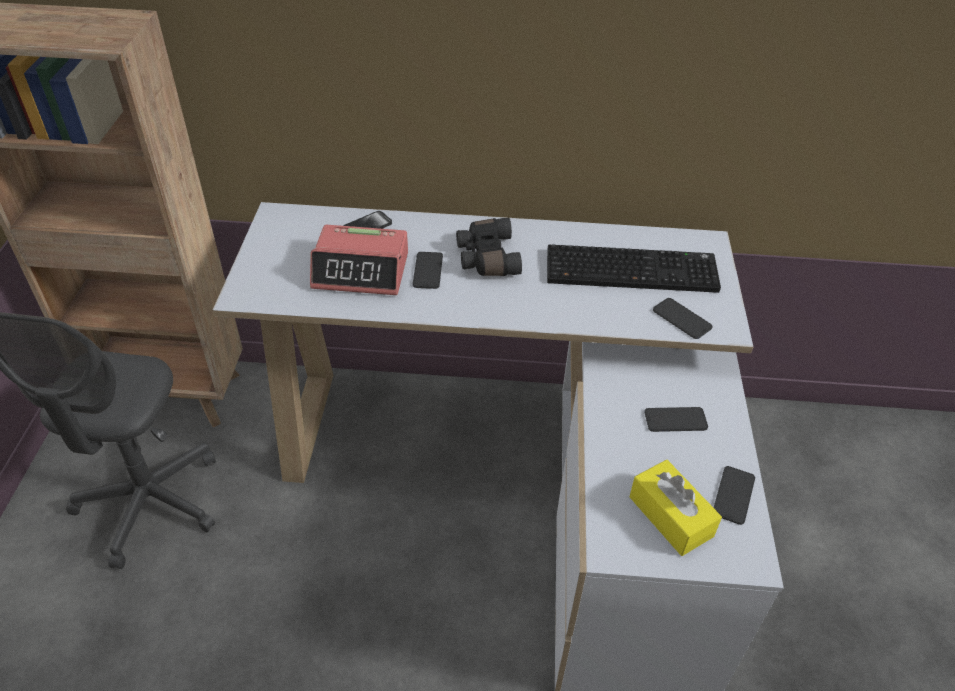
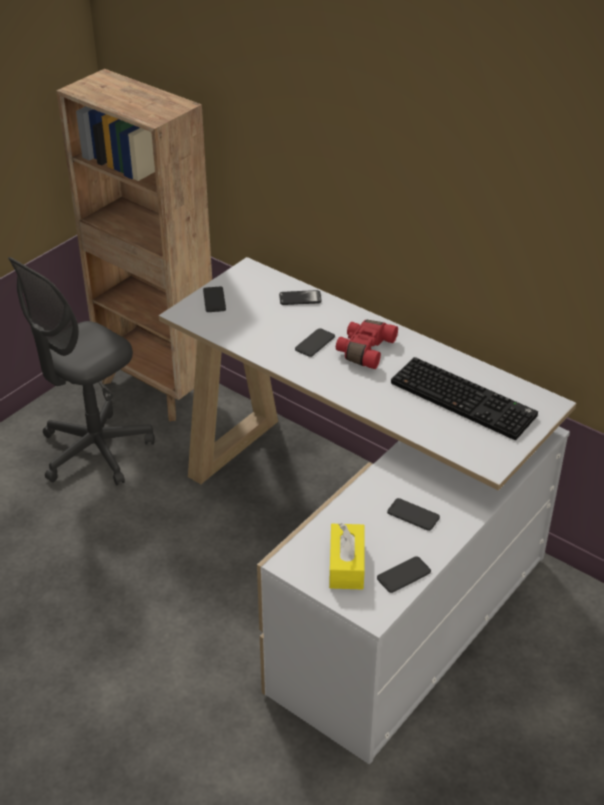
camera: 35 degrees right, 5 degrees down
(361, 270) = (270, 326): alarm clock -> none
(486, 258) = (364, 350): black binoculars -> red binoculars
(682, 319) = (464, 445): phone -> phone (214, 300)

